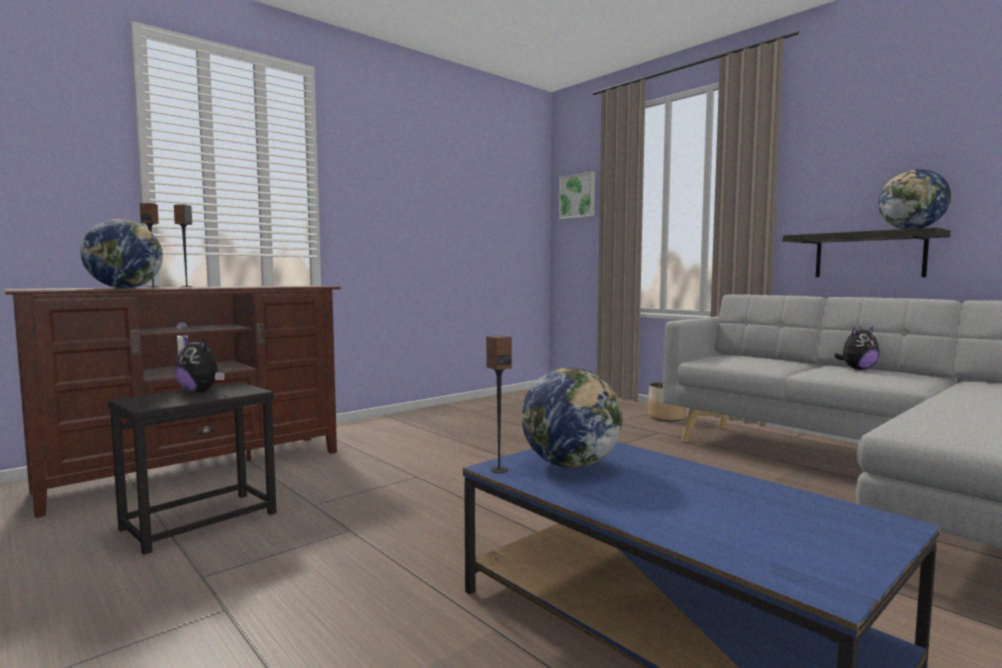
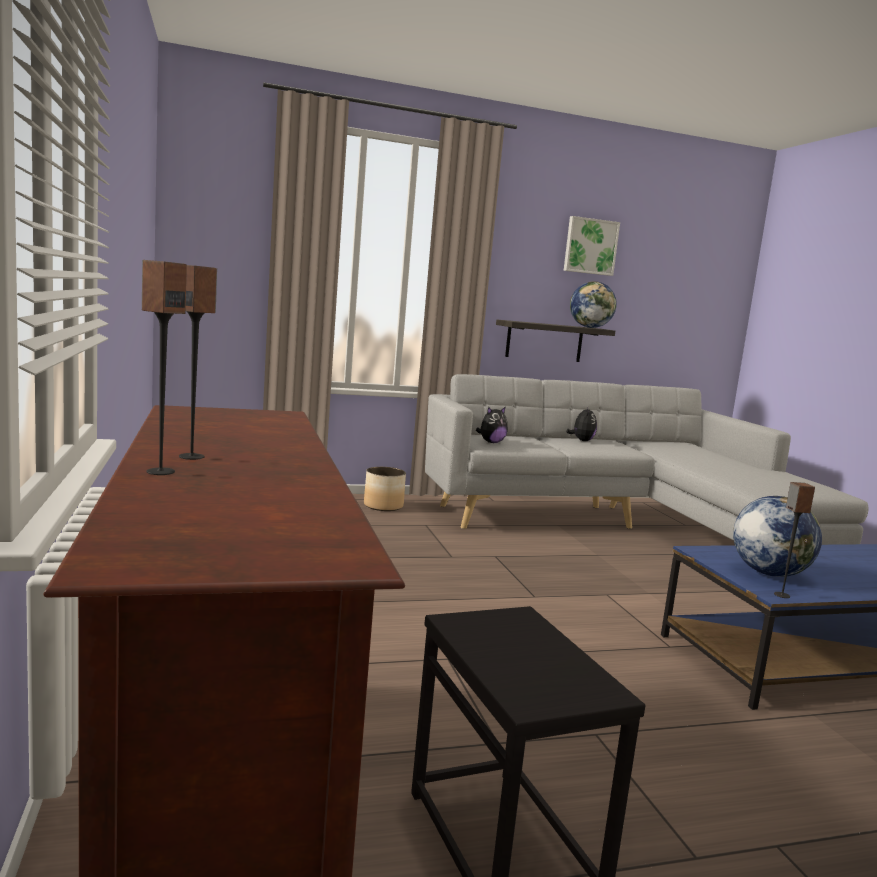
camera: 65 degrees left, 5 degrees up
(125, 288) = (285, 495): globe -> none
(200, 392) = (502, 647): plush toy -> plush toy (491, 442)
(578, 196) = (215, 220): picture -> picture (590, 246)

